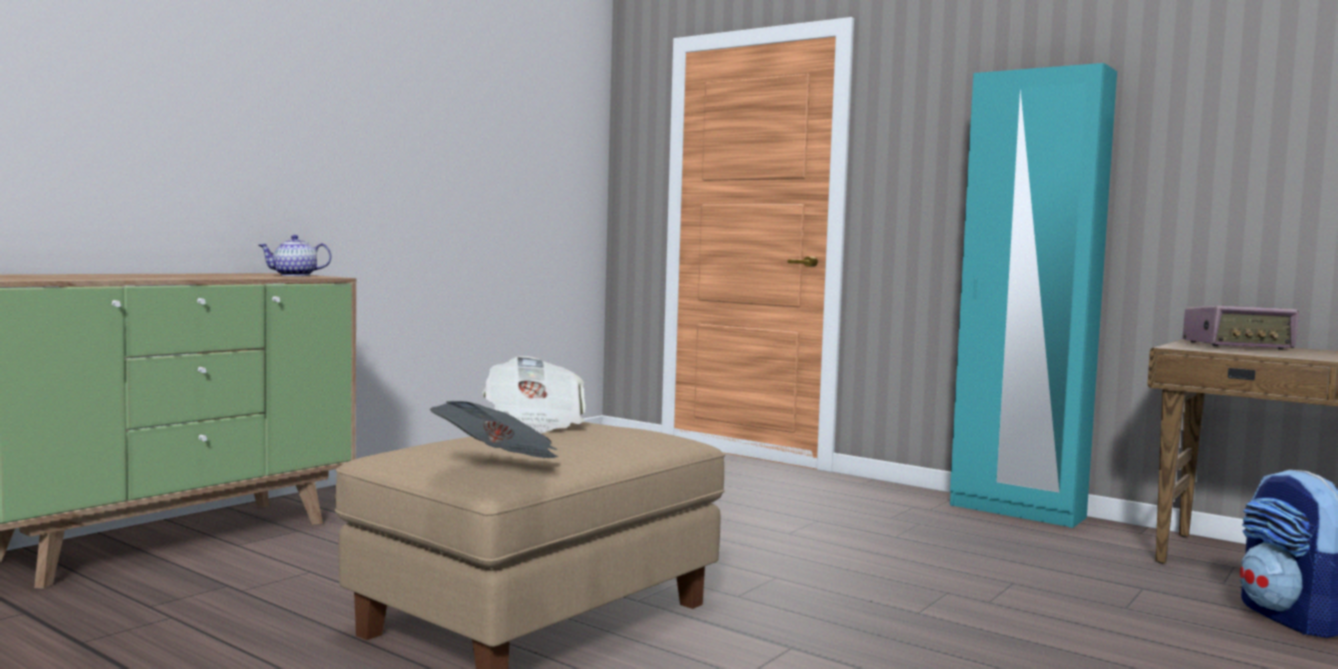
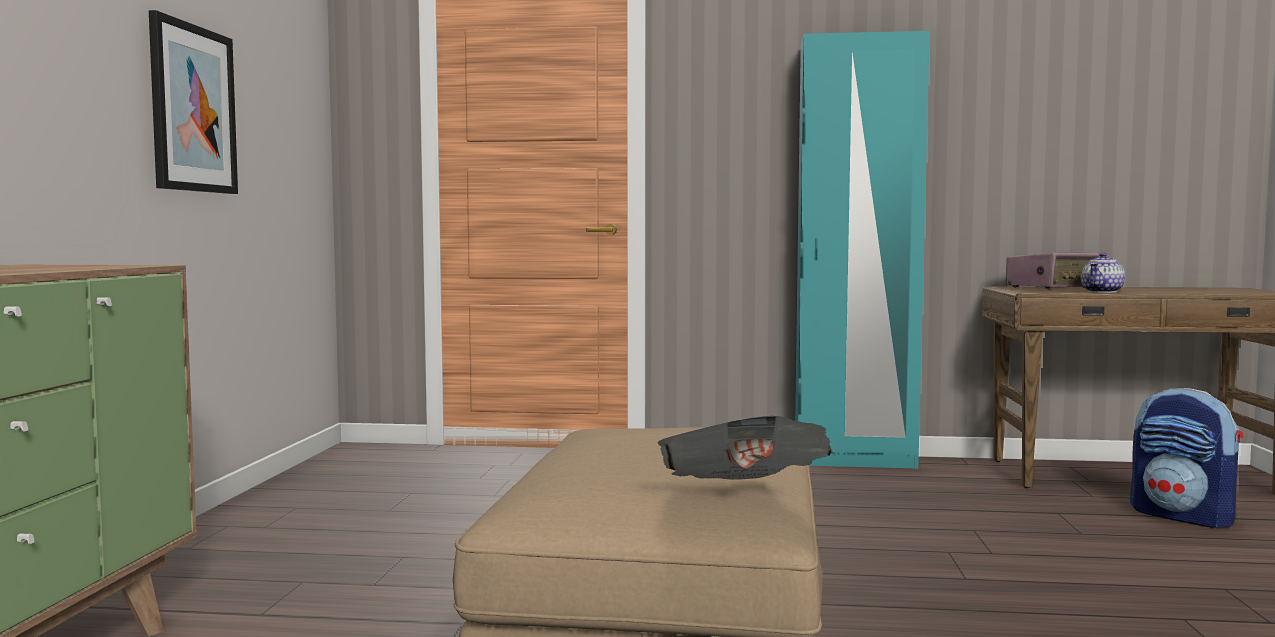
camera: 30 degrees left, 0 degrees up
(294, 275) = (80, 265): teapot -> teapot (1102, 291)
(450, 162) = (192, 109): none -> picture
(535, 424) = (607, 438): newspaper -> none

